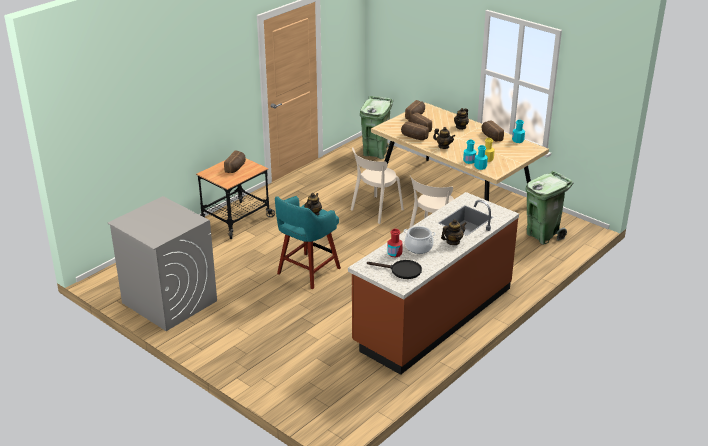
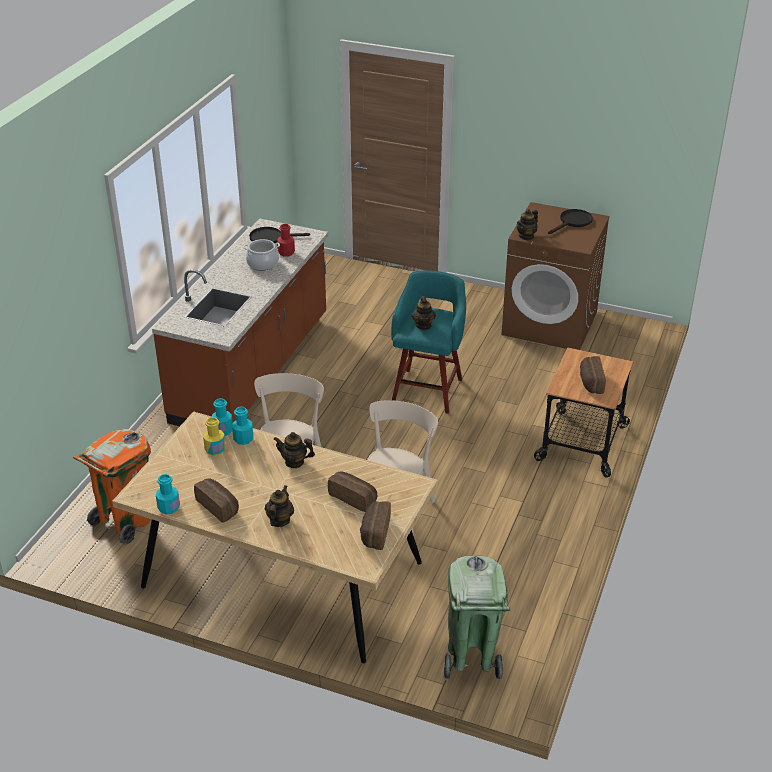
camera: 160 degrees right, 5 degrees up
(143, 222) = (573, 222): none -> black frying pan
(169, 301) = (550, 323): grey washing machine -> brown washing machine
(413, 137) = (353, 473): bread -> none
(453, 242) = (226, 277): teapot -> teapot (526, 236)
(543, 235) = (125, 522): green trash can -> orange trash can

